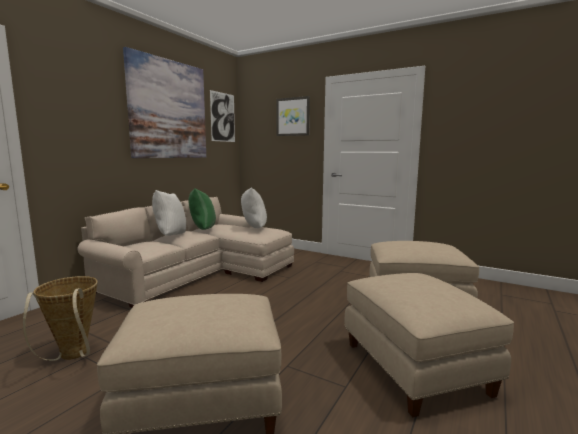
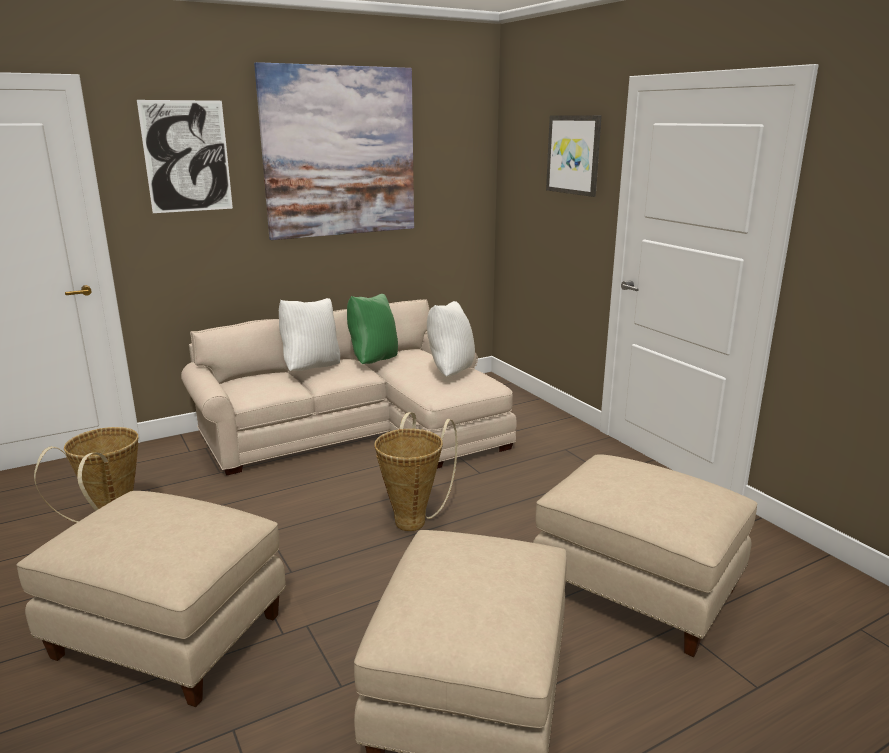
camera: 30 degrees right, 10 degrees up
(223, 117) = (457, 149): picture -> picture (187, 156)
(282, 303) = (414, 519): none -> basket

